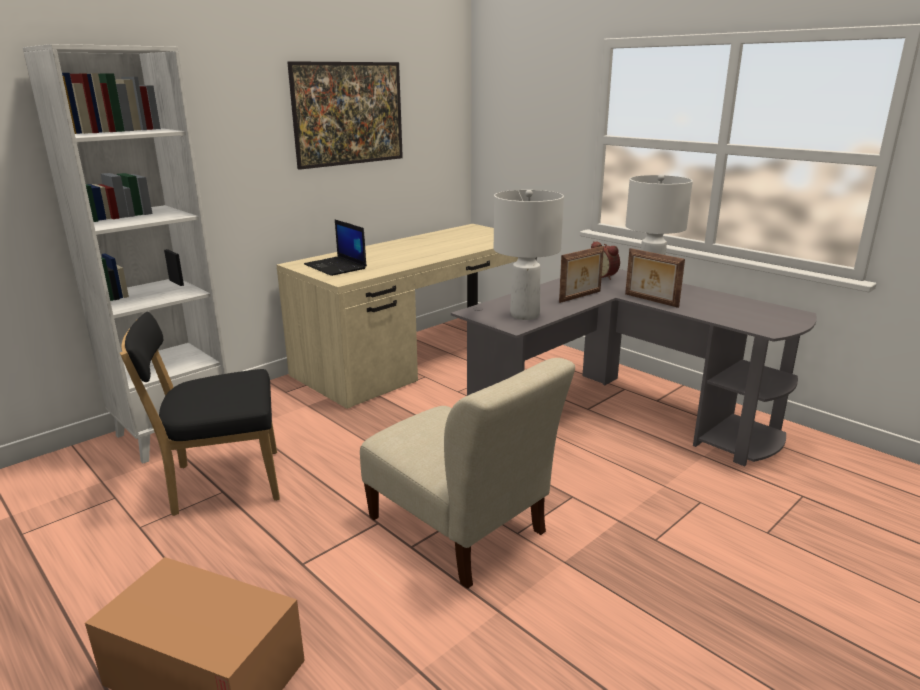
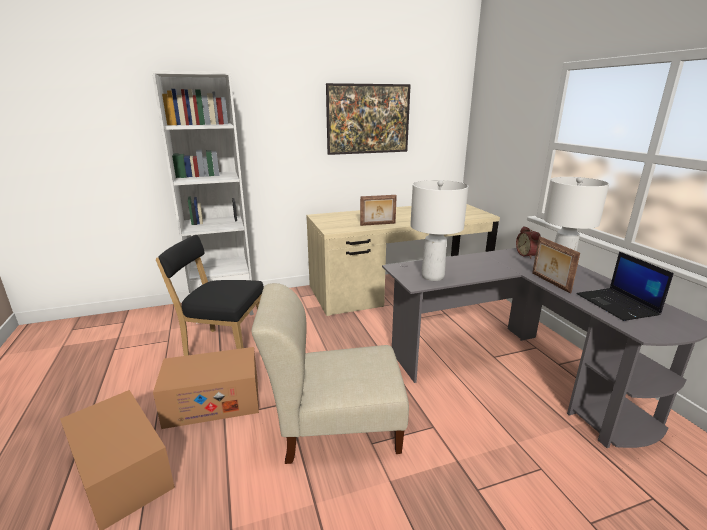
camera: 25 degrees right, 0 degrees up
(269, 552) = (213, 402): none -> cardboard box
(336, 267) = (338, 221): laptop -> laptop (618, 305)
(460, 530) = (335, 426): beige chair -> beige chair turned 105 degrees clockwise
(581, 297) = (491, 269): picture frame -> picture frame (378, 224)

